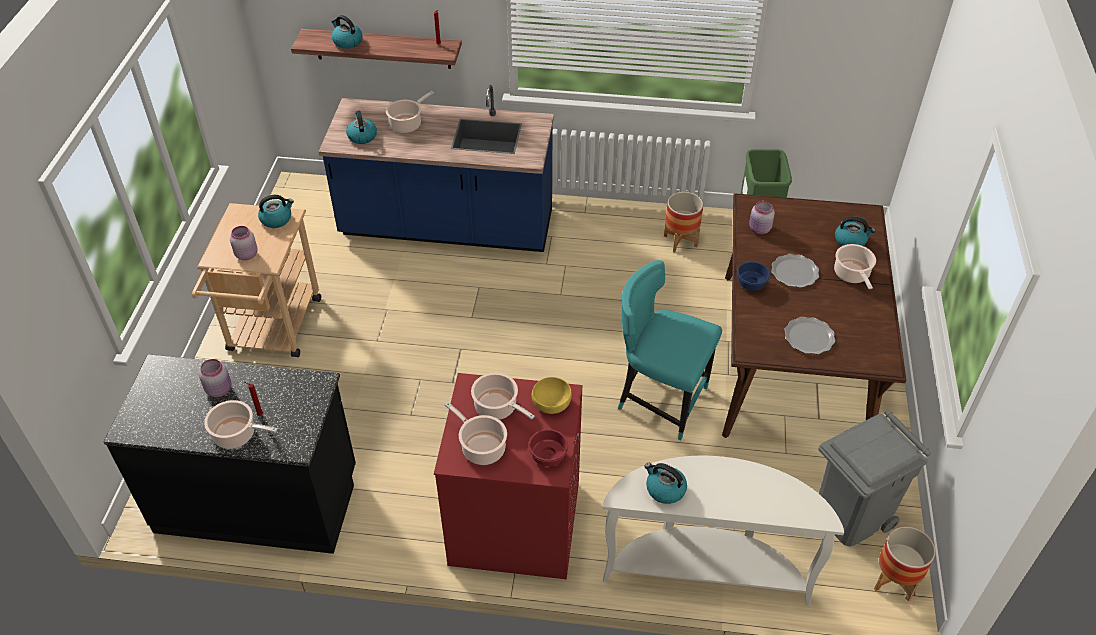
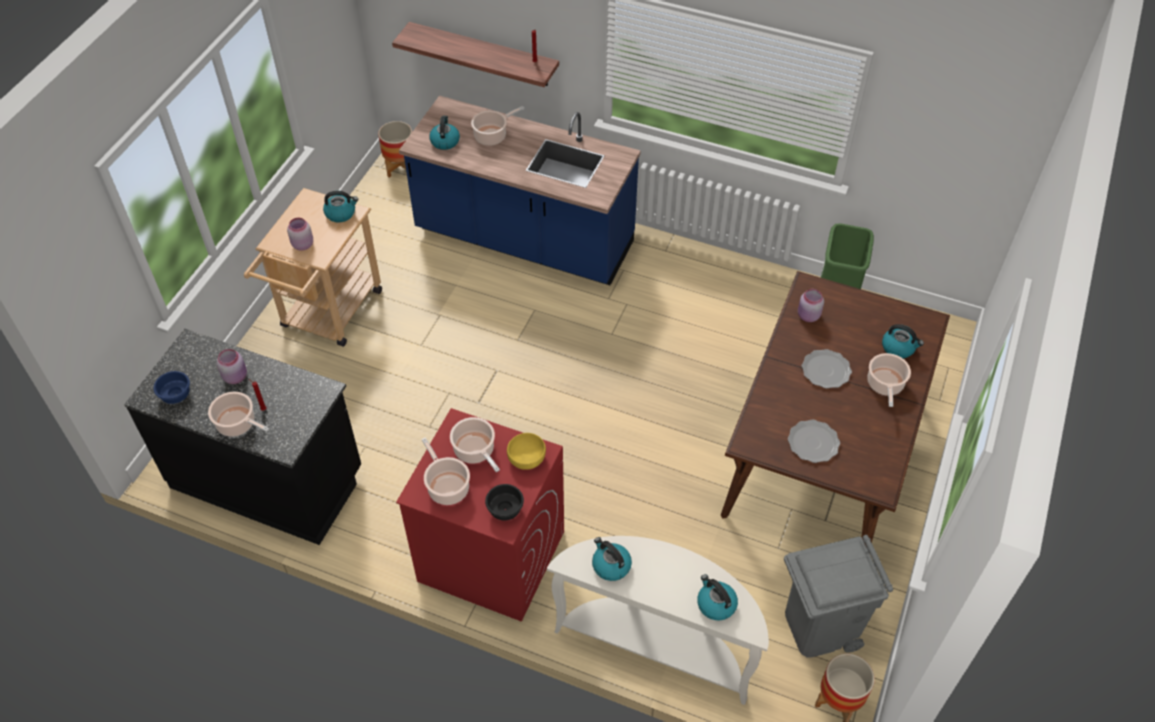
camera: 15 degrees right, 5 degrees up
(347, 42) = (447, 44): kettle -> kettle (715, 604)
(547, 455) = (505, 508): red bowl -> black bowl
(660, 400) = (672, 465): turquoise chair -> none
(680, 241) = (752, 301): planter -> planter (401, 168)
(751, 284) = (777, 374): blue bowl -> blue bowl (175, 395)

